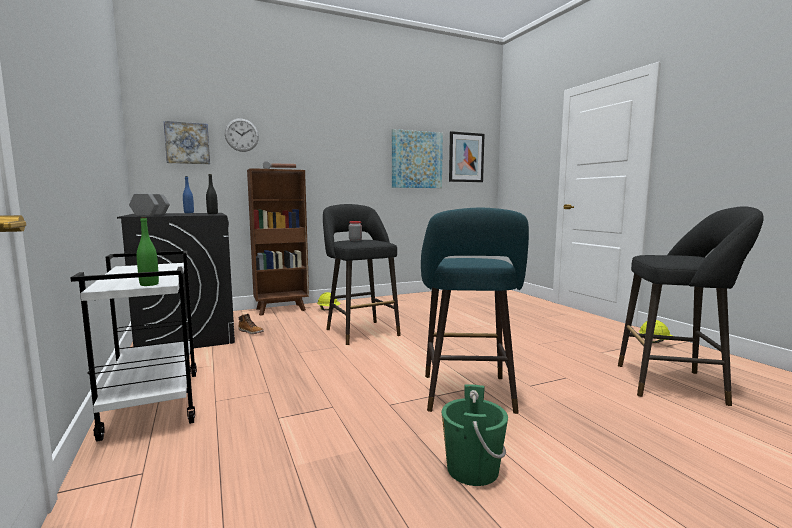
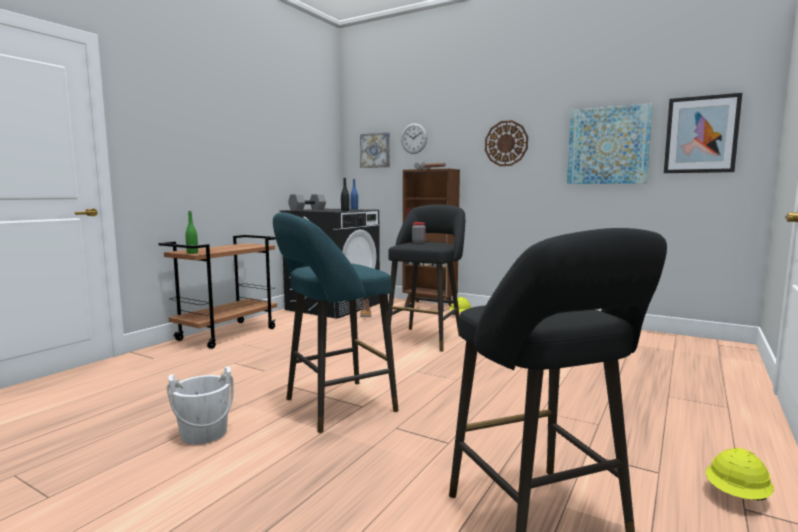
camera: 55 degrees right, 0 degrees up
(152, 403) = (227, 334): white cart -> brown cart
(341, 150) = (506, 143): none -> wall clock
(472, 469) = (204, 433): green bucket -> white bucket

